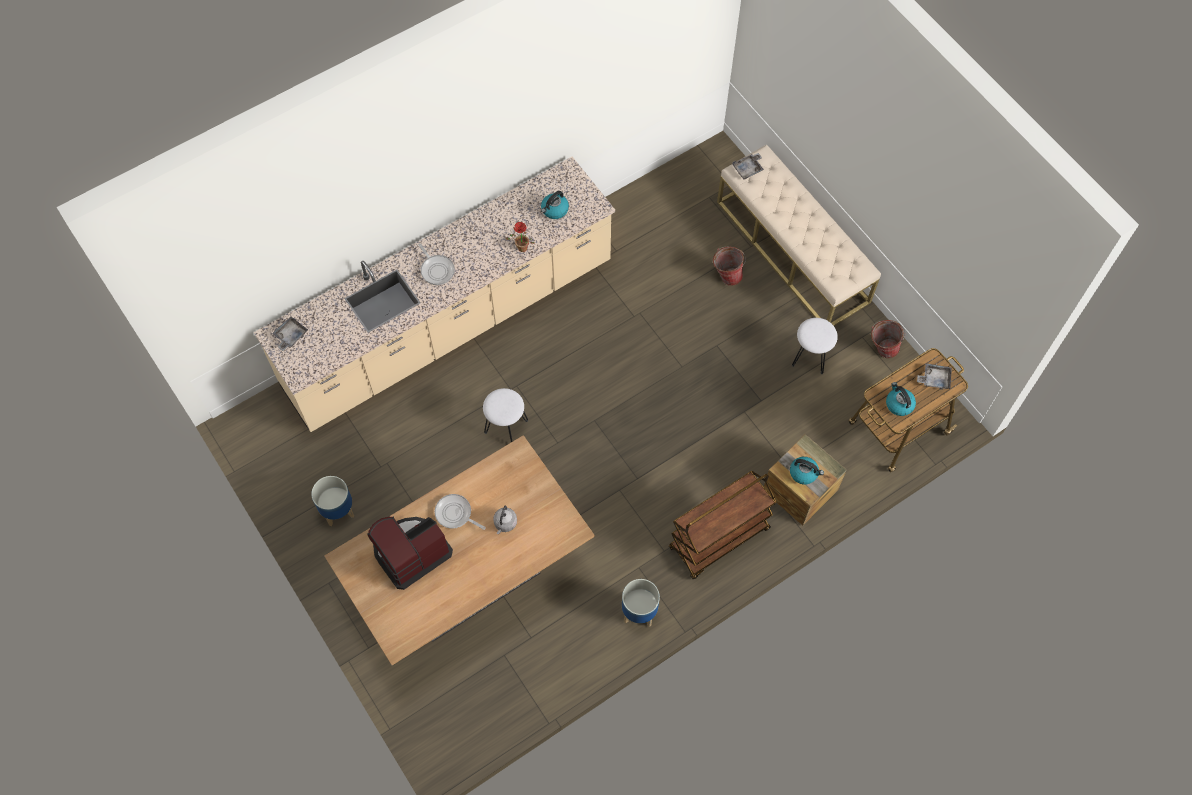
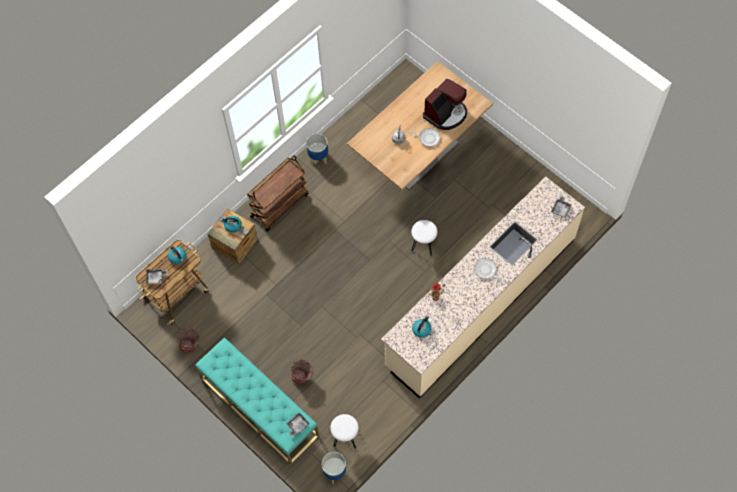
camera: 170 degrees right, 0 degrees up
(338, 511) = (507, 175): planter -> planter (334, 472)
(792, 251) = (259, 406): beige bench -> turquoise bench
(810, 357) = (238, 330): white stool -> white stool (345, 436)

